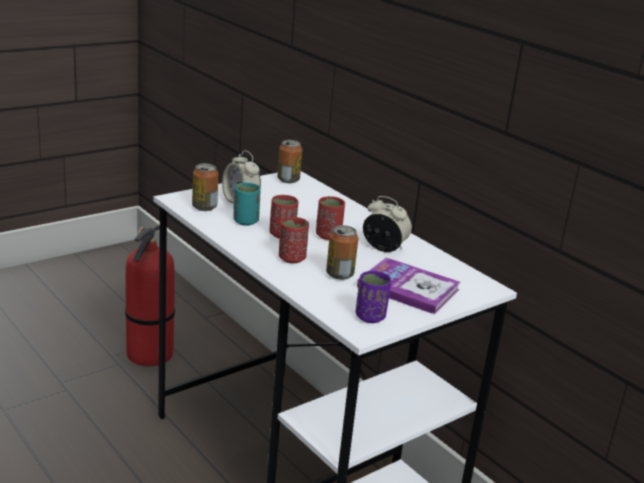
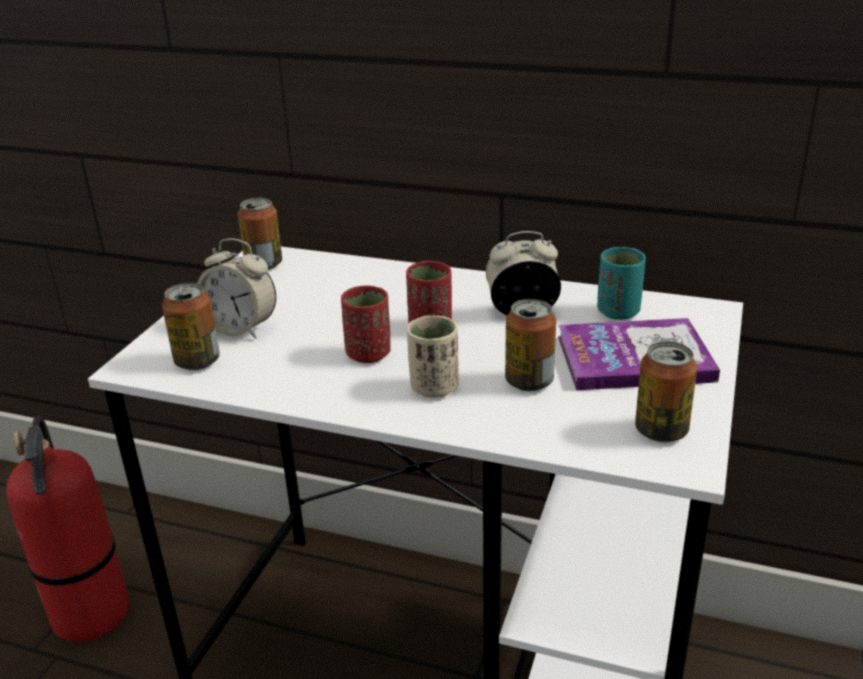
camera: 30 degrees left, 5 degrees up
(245, 221) = (289, 357): turquoise cup -> turquoise cup (618, 312)
(292, 258) = (434, 387): red cup -> beige cup
(370, 317) = (661, 430): purple cup -> can

